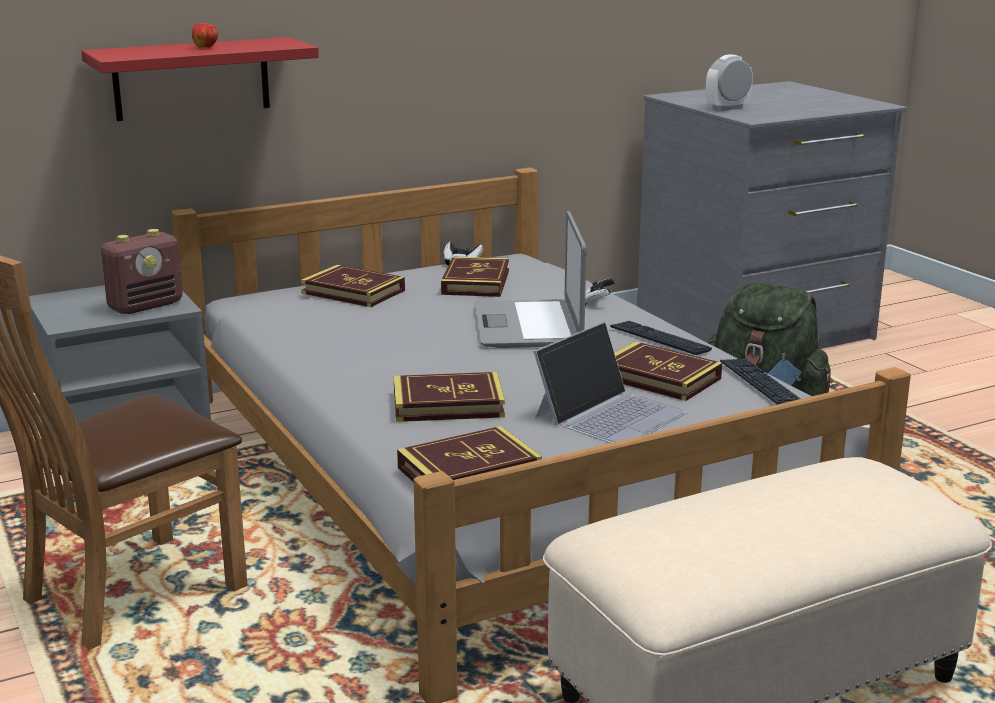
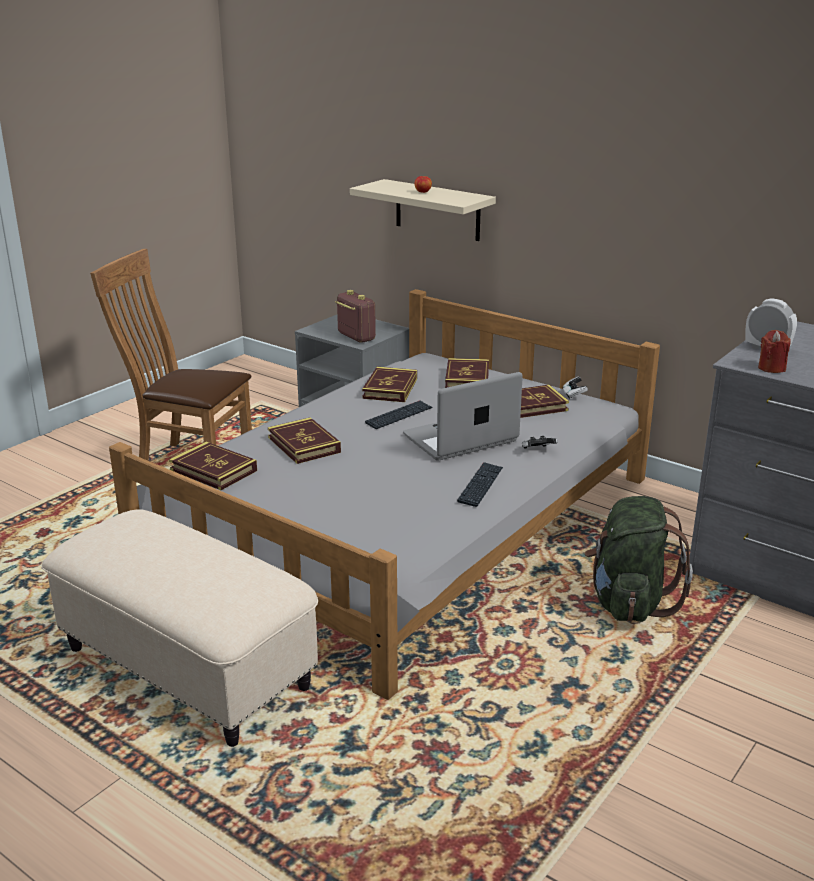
camera: 65 degrees right, 5 degrees up
(146, 306) = (356, 337): radio -> radio turned 150 degrees counterclockwise
(191, 78) = (437, 210): red shelf -> beige shelf
(610, 414) = (326, 493): laptop -> none
(659, 378) = (403, 497): book -> book (390, 388)
(760, 383) = (426, 534): keyboard -> keyboard (399, 416)
(778, 114) = (771, 368): none -> red candle

